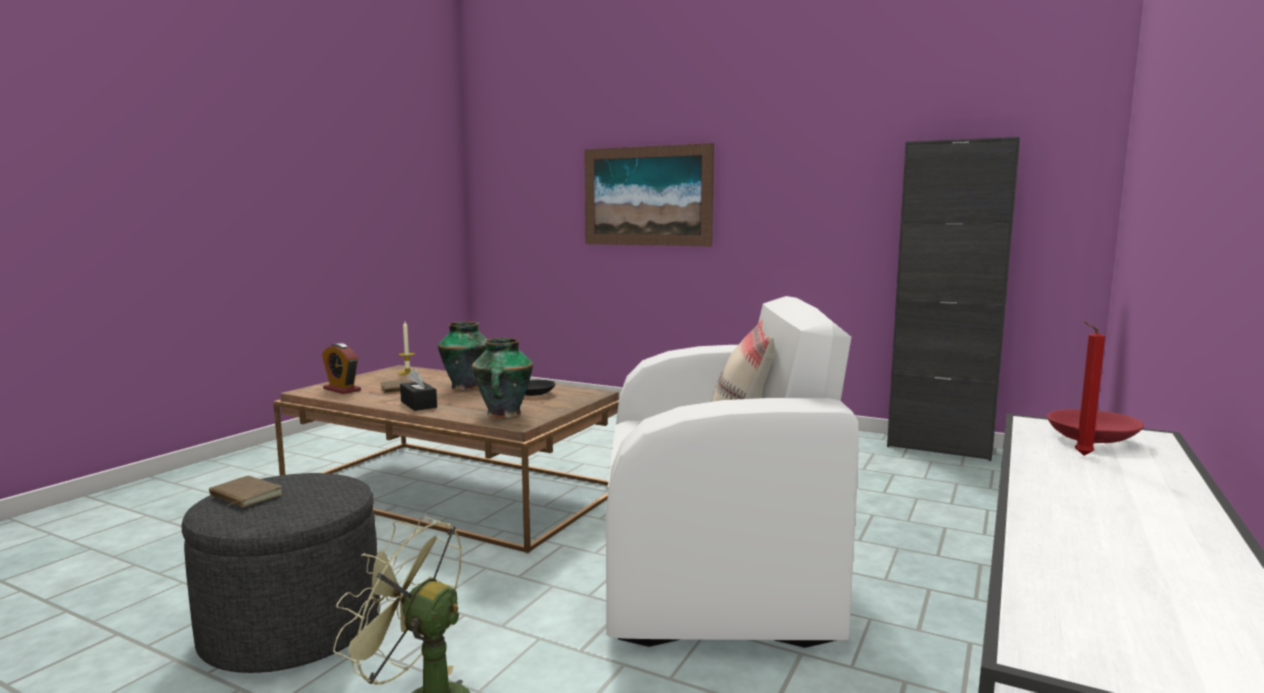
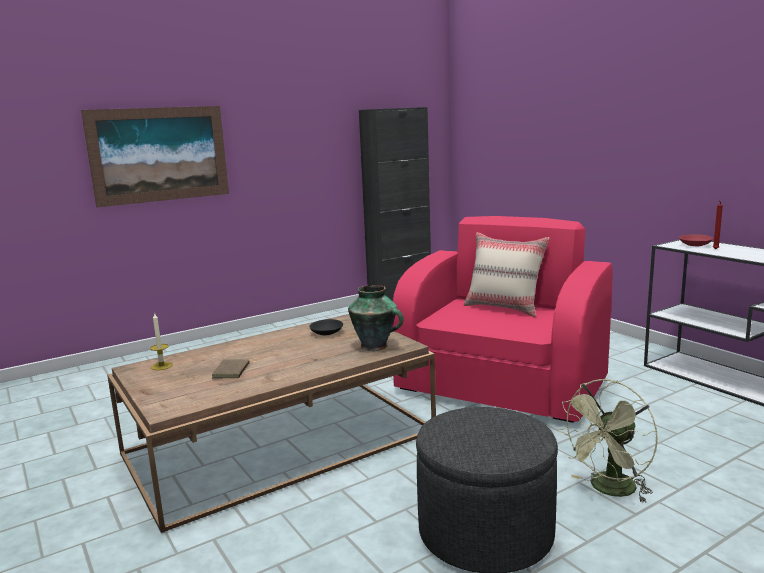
camera: 60 degrees left, 5 degrees up
(243, 496) = (476, 445): brown book -> none
(342, 389) = (190, 395): alarm clock -> none
(418, 404) = (303, 369): black tissue box -> none
(466, 387) = (264, 350): vase -> none
(714, 568) = (502, 386): white armchair -> pink armchair

